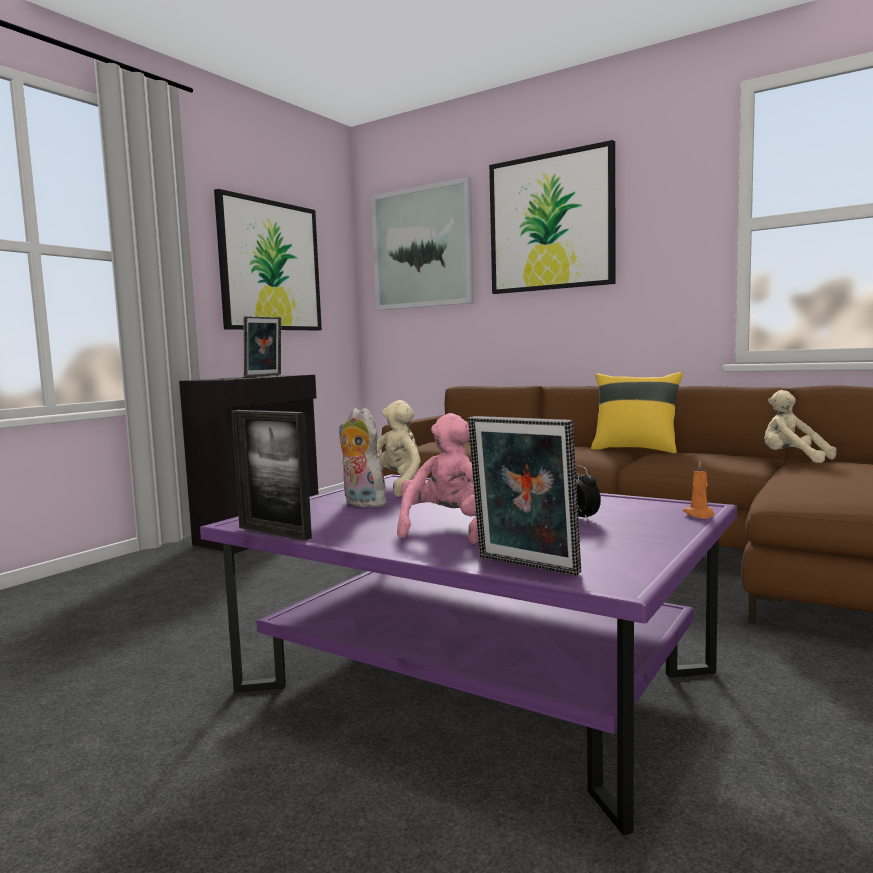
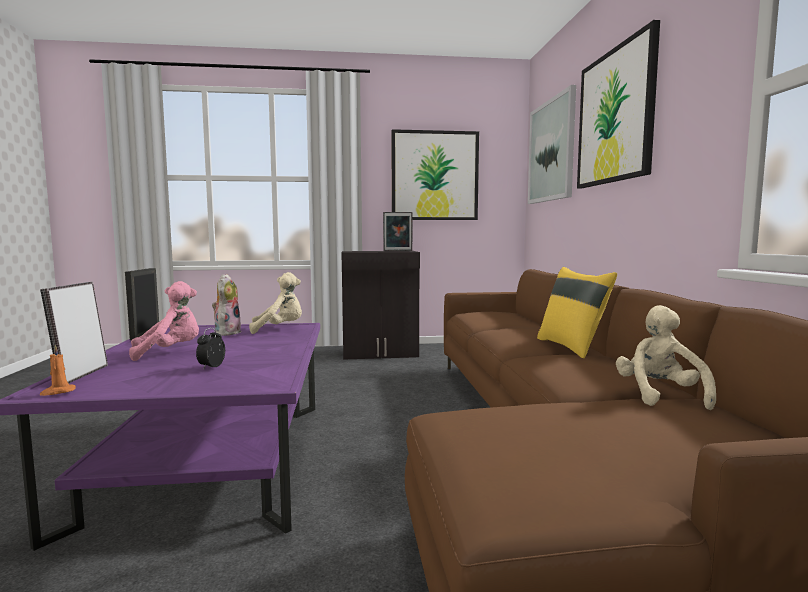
camera: 50 degrees right, 0 degrees up
(699, 514) = (243, 387): orange candle -> orange candle (58, 392)

